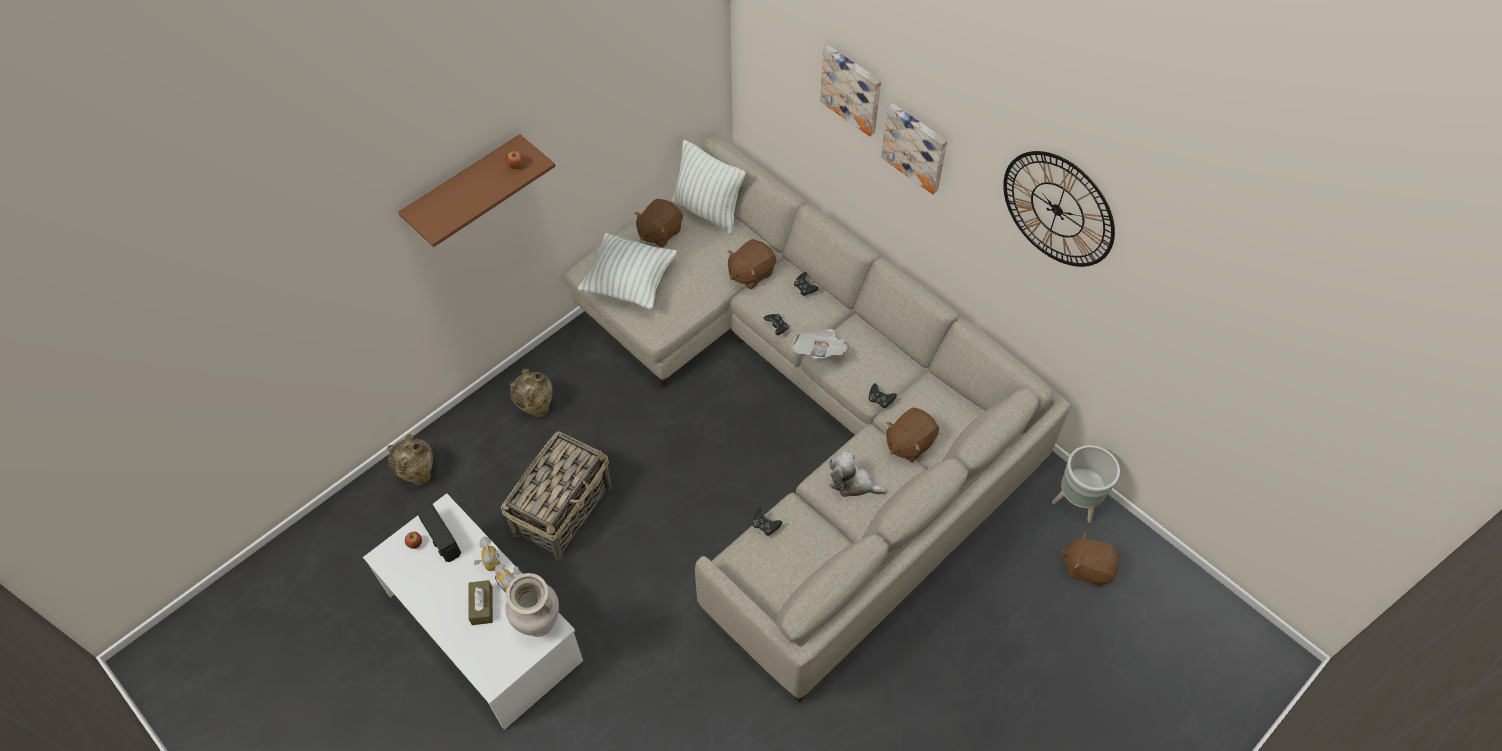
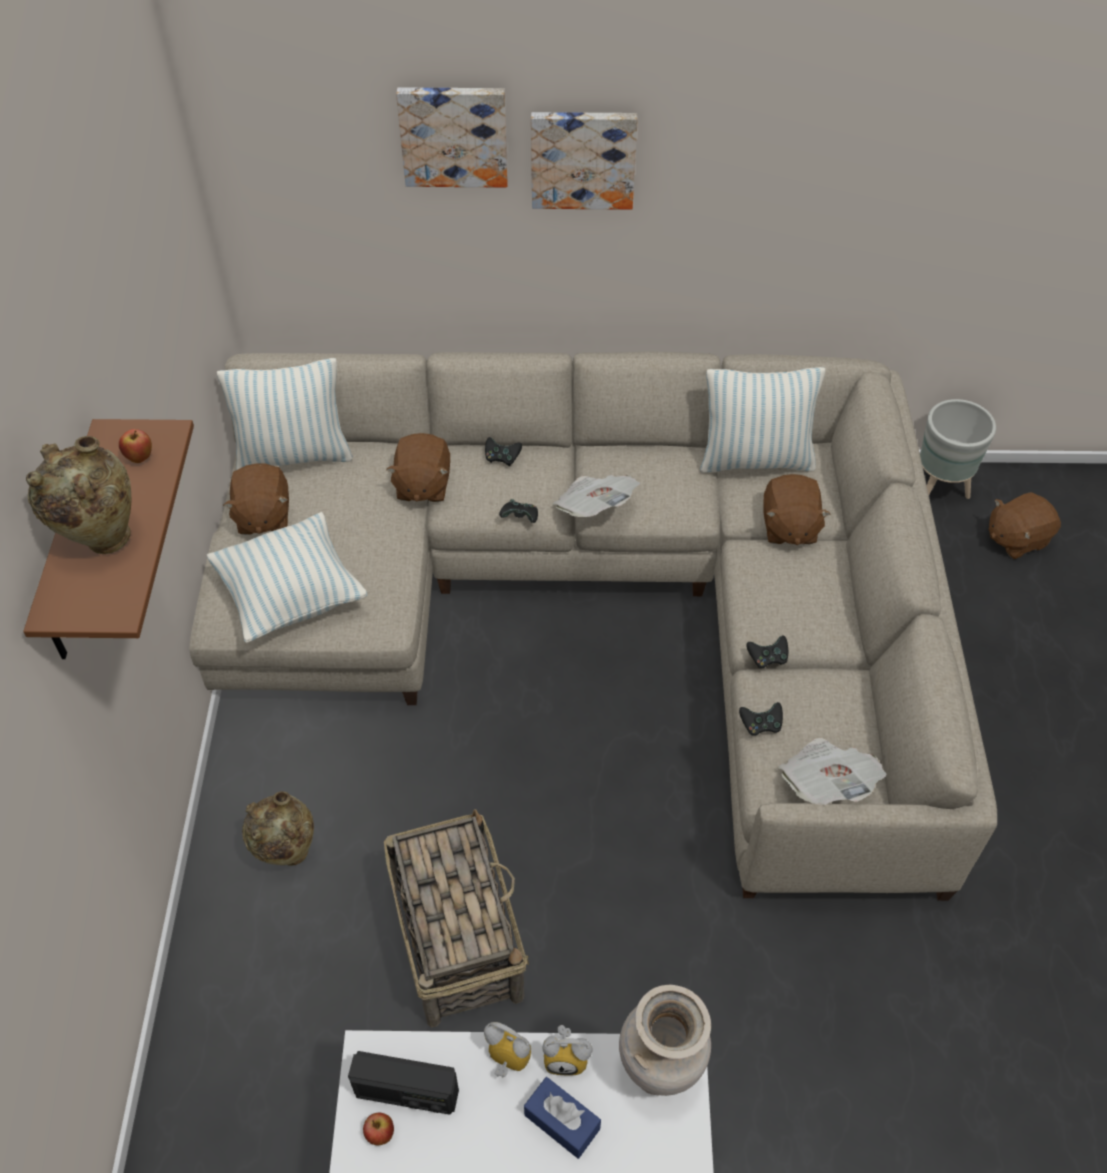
camera: 45 degrees left, 5 degrees down
(418, 475) = (217, 1070): beige vase -> beige vase (101, 539)
(482, 606) = (562, 1122): brown tissue box -> blue tissue box
(760, 579) = (826, 783): none -> newspaper
(852, 483) = (789, 608): plush toy -> none
(880, 400) = (712, 508): black game controller -> black game controller (767, 658)
(936, 393) = (755, 460): none -> pillow
(1057, 209) = (833, 105): wall clock -> none

